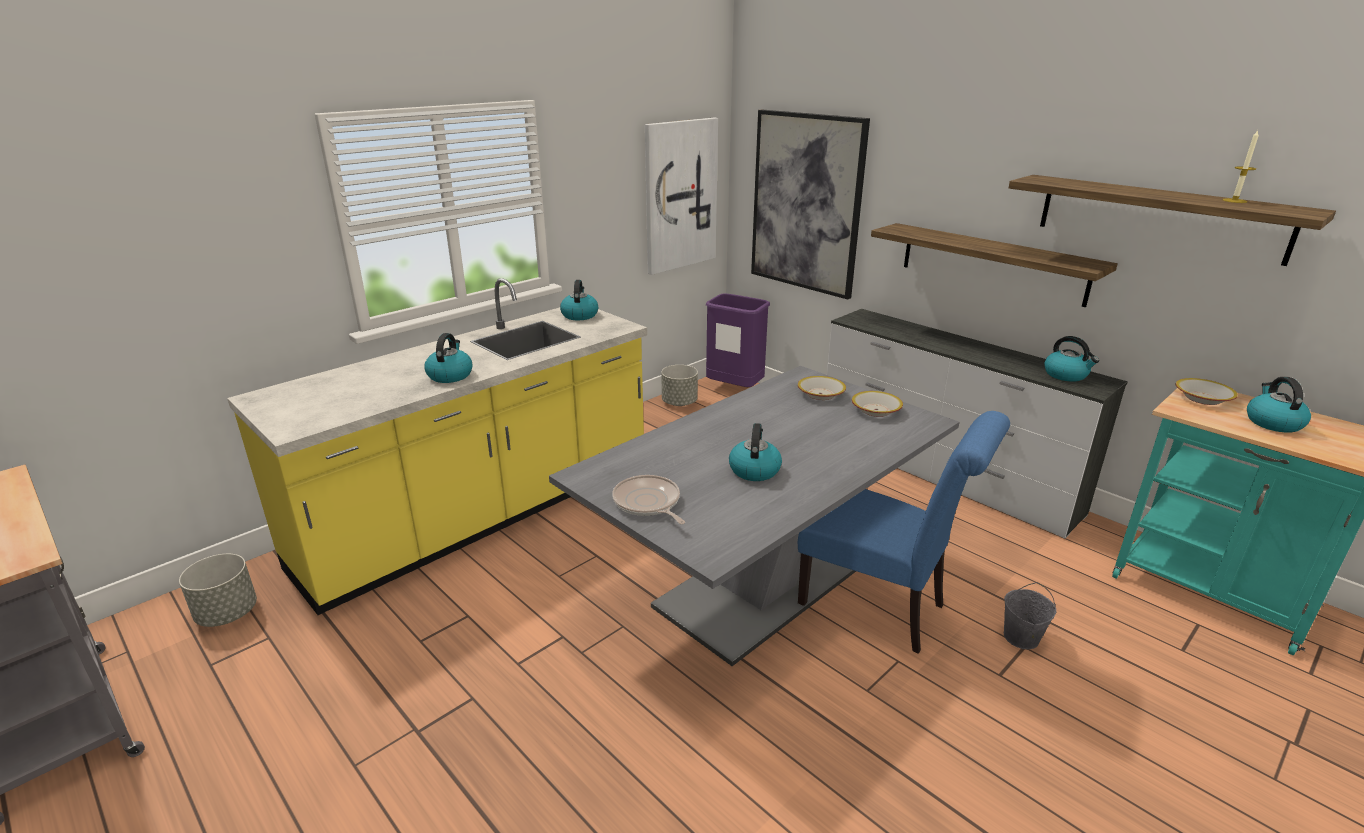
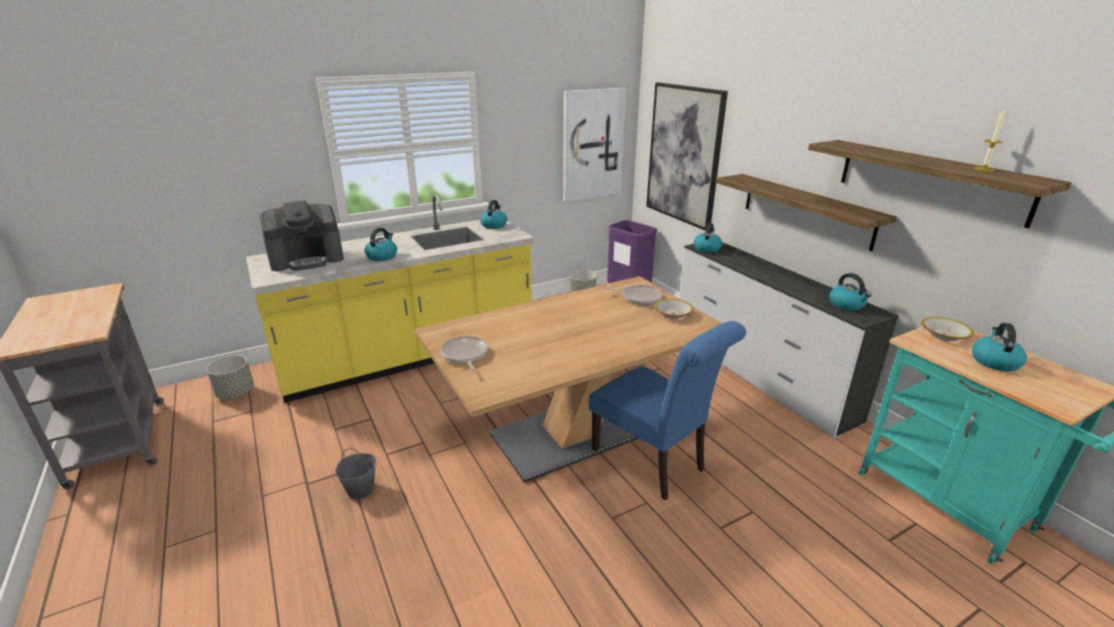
camera: 15 degrees right, 0 degrees up
(334, 391) = (307, 259): none -> coffee machine
(754, 470) = (552, 343): kettle -> kettle (707, 248)
(759, 587) = (572, 433): grey dining table -> brown dining table
(820, 394) = (639, 298): bowl -> frying pan
(1021, 638) = (753, 505): grey bucket -> grey bucket (360, 490)

